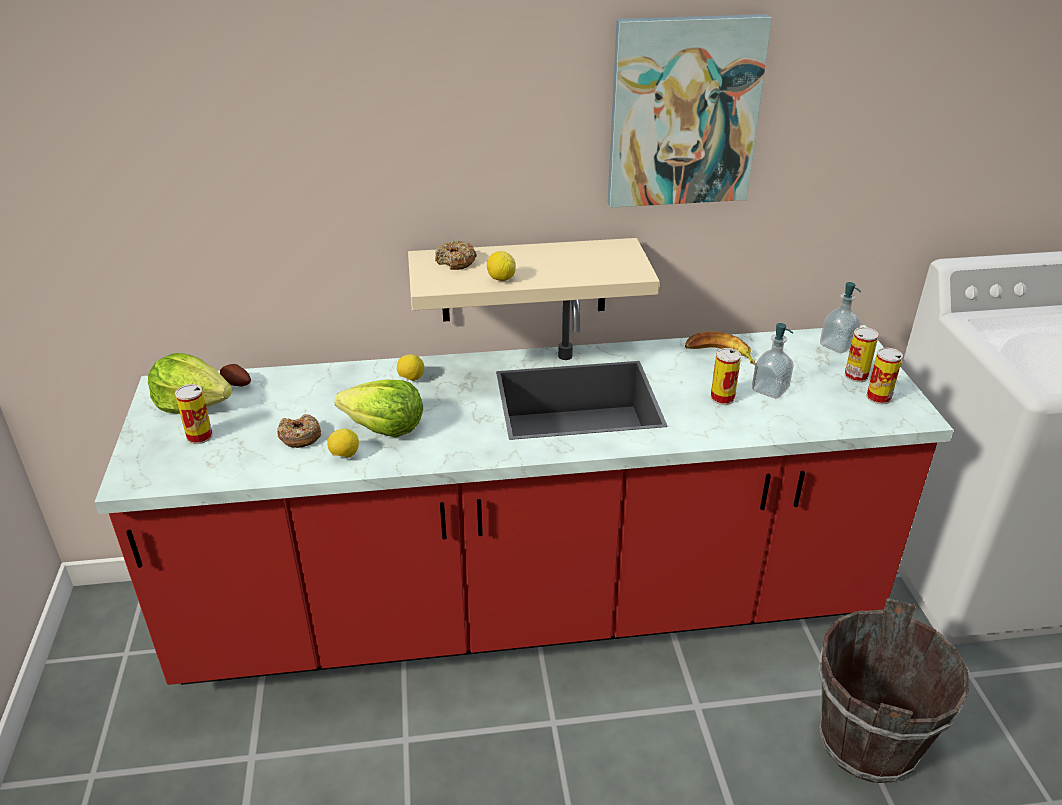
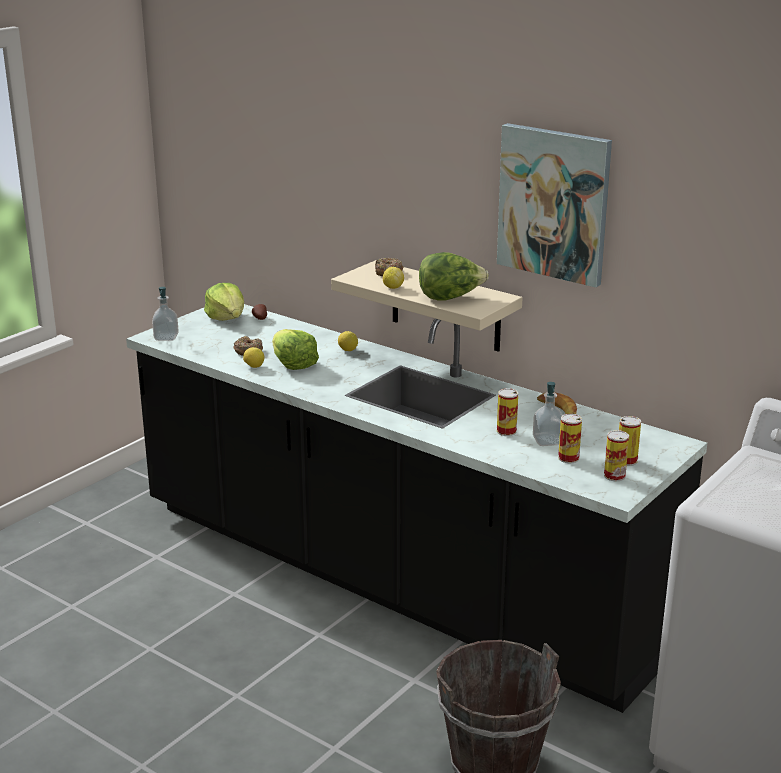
camera: 45 degrees right, 10 degrees down
(199, 436) = (206, 332): can -> can (568, 458)
(531, 610) = (390, 580): red counter -> black counter
(582, 267) = (450, 298): none -> lettuce
(837, 345) = (653, 442): soap dispenser -> soap dispenser (166, 337)

